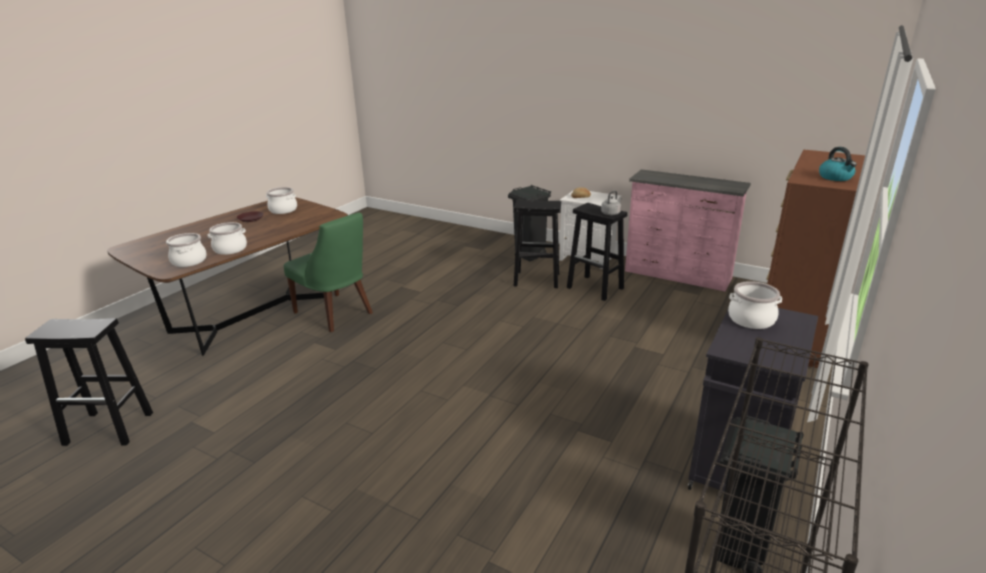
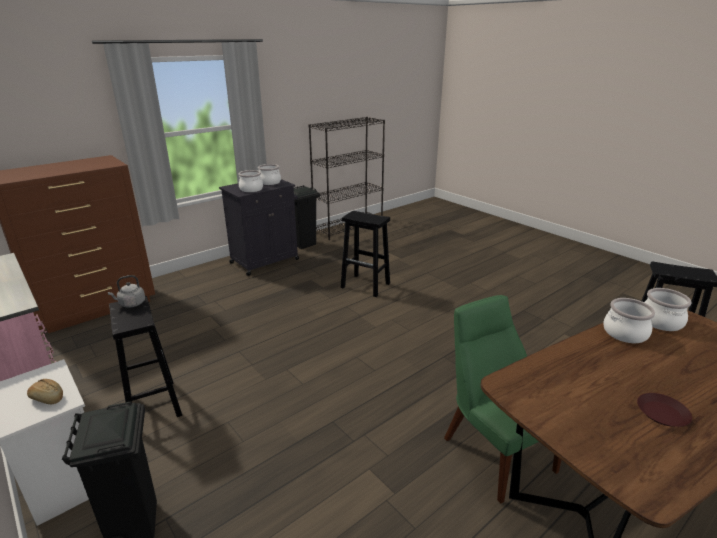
camera: 160 degrees left, 0 degrees up
(283, 210) = (615, 434): cooking pot -> cooking pot (269, 182)
(535, 279) = (198, 446): black stool -> black stool (366, 285)
(836, 177) = (88, 163): kettle -> none

